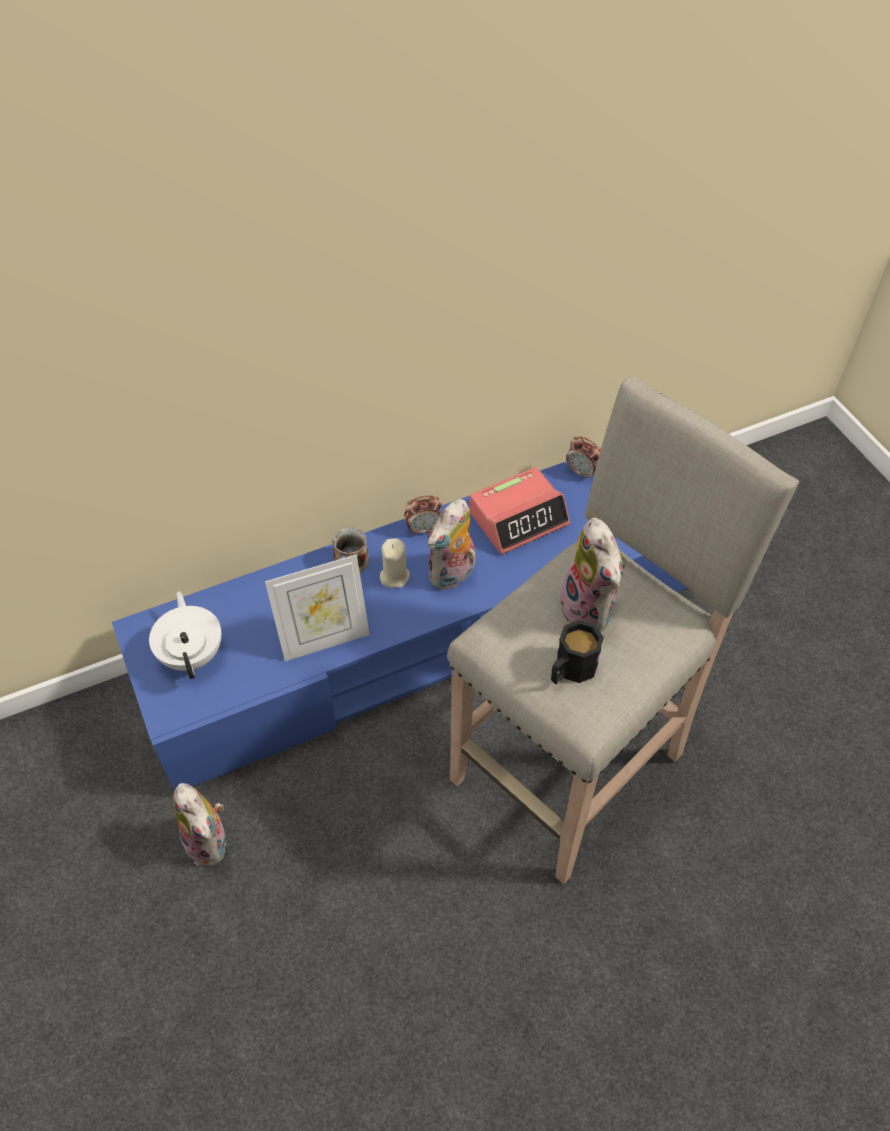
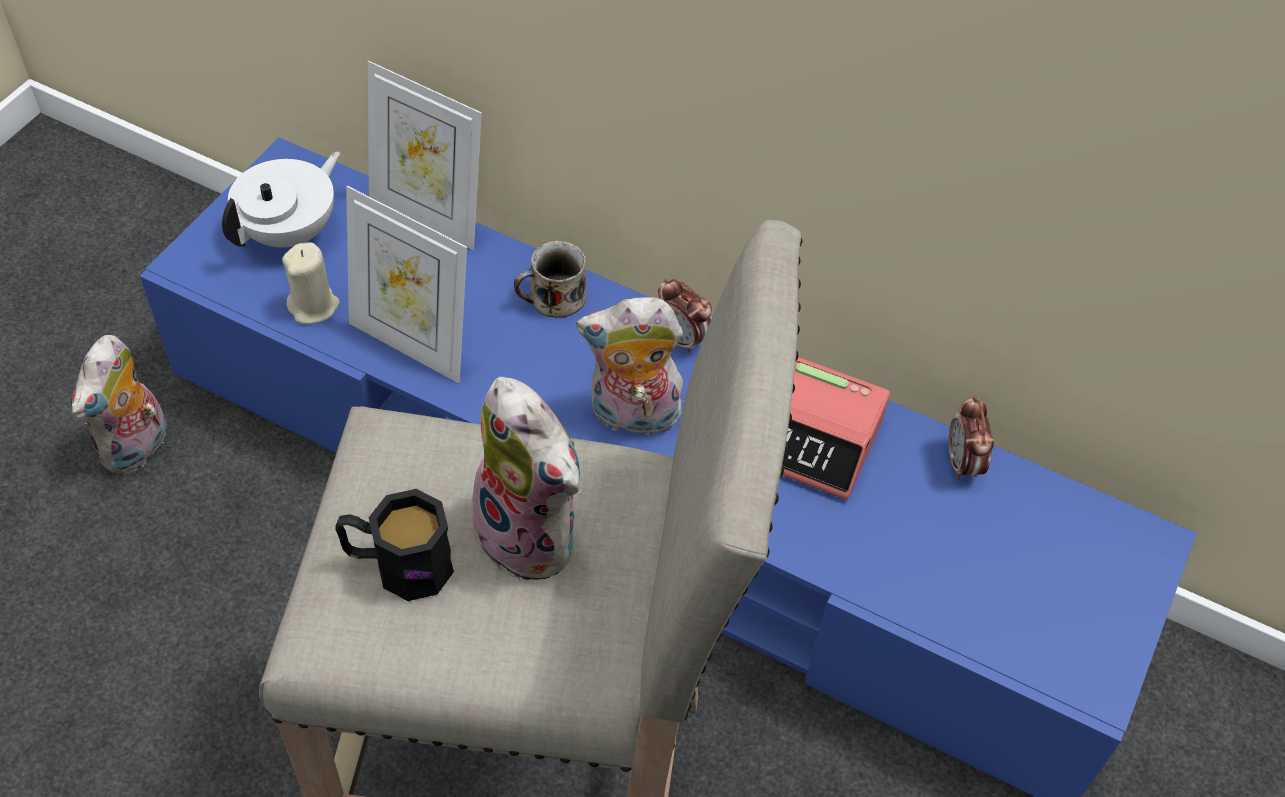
camera: 50 degrees right, 0 degrees up
(242, 585) = (428, 216): none -> picture frame
(394, 576) = (574, 354): beige candle -> beige candle (314, 306)
(590, 610) = (534, 534): plush toy -> plush toy turned 75 degrees counterclockwise

